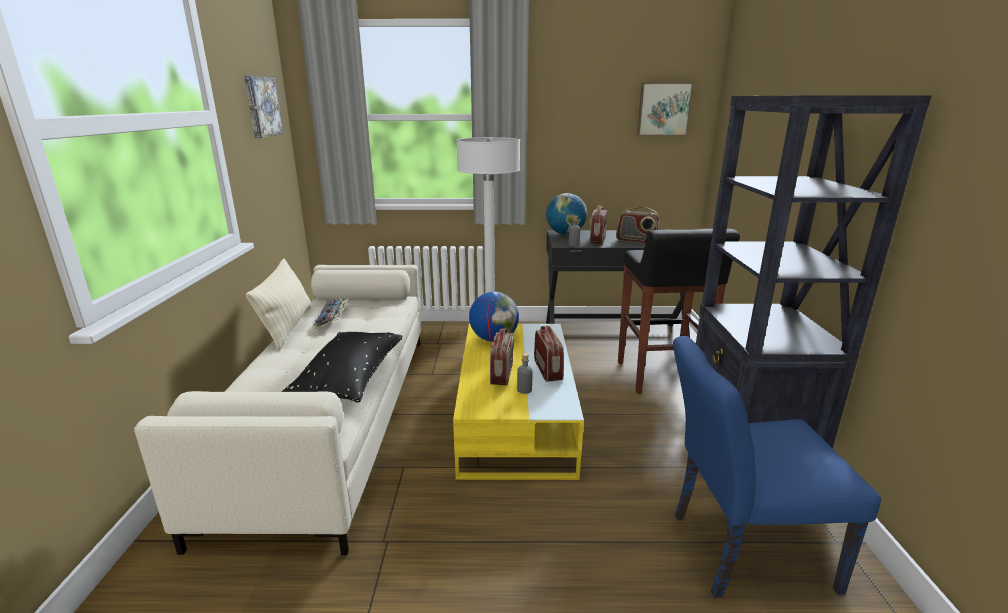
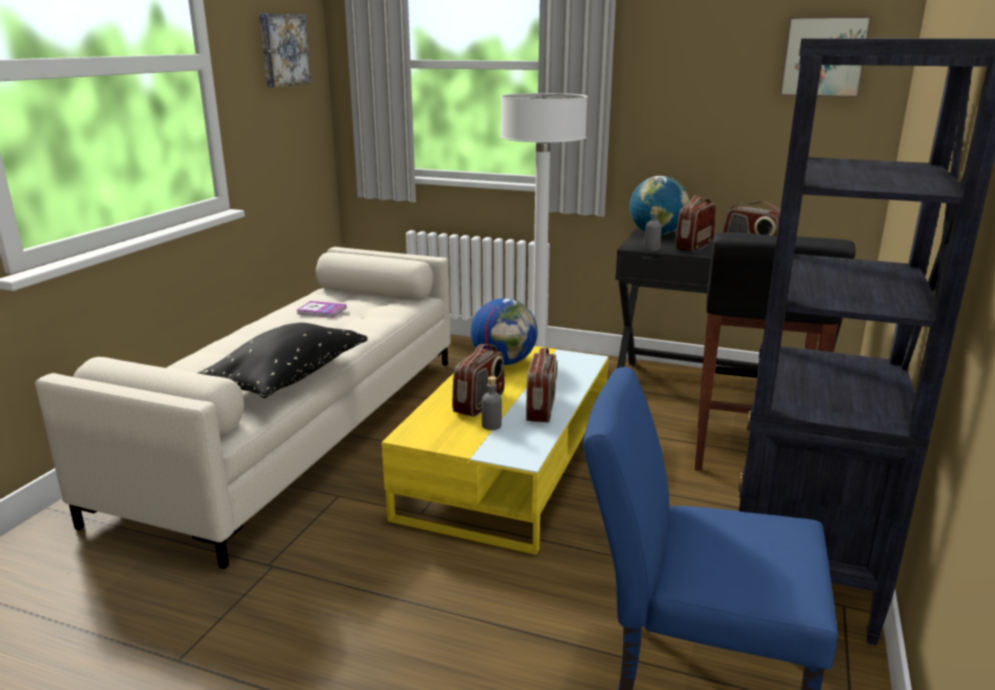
camera: 20 degrees right, 0 degrees up
(287, 327) = (268, 314): beige pillow -> none
(332, 318) = (321, 311): keyboard -> book

